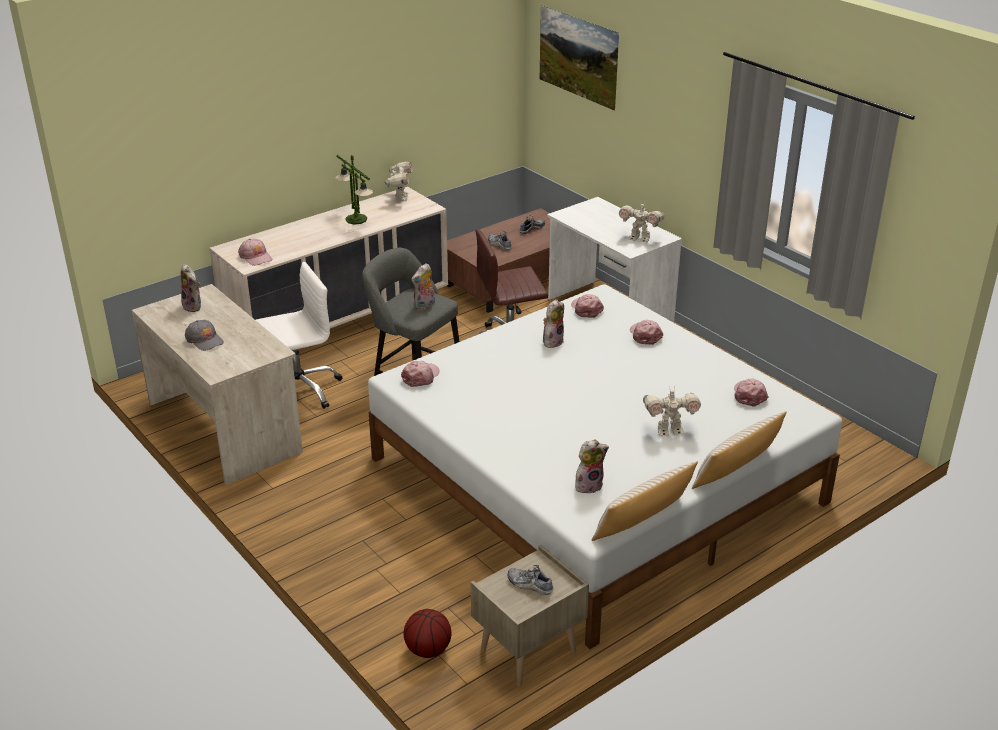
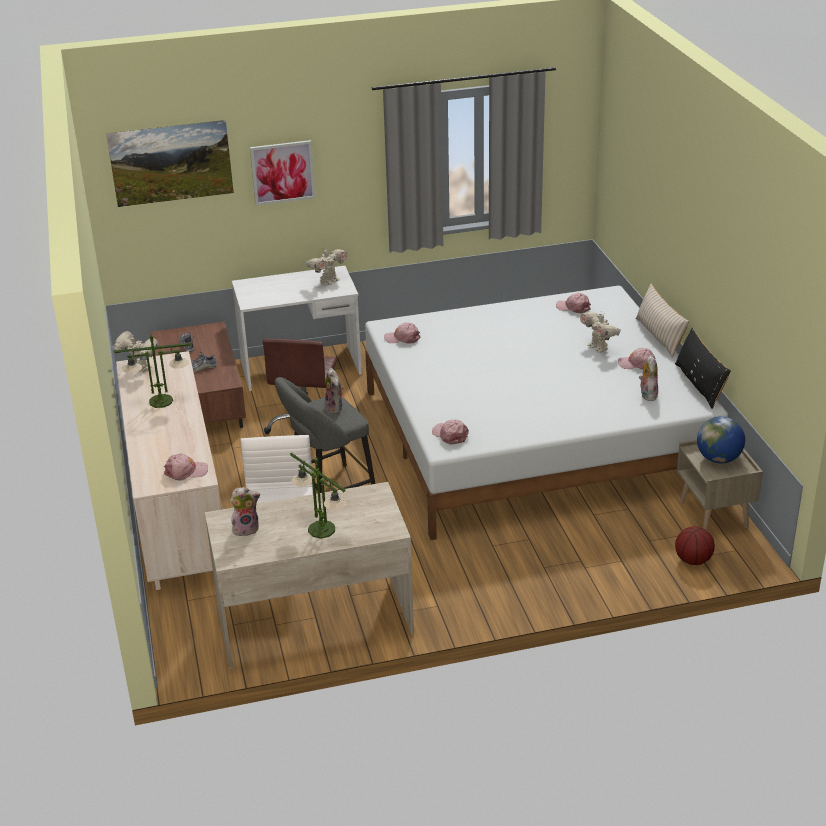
camera: 65 degrees left, 0 degrees up
(204, 340) = (322, 530): grey cap -> table lamp
(530, 585) = (718, 459): shoe -> globe
(552, 341) = (440, 364): plush toy -> none
(642, 521) = (699, 384): beige pillow -> black pillow
(645, 335) = (463, 324): pink cap -> pink cap (637, 364)
(653, 110) = (282, 172): none -> picture
(669, 430) = (598, 348): toy robot -> toy robot turned 135 degrees clockwise

